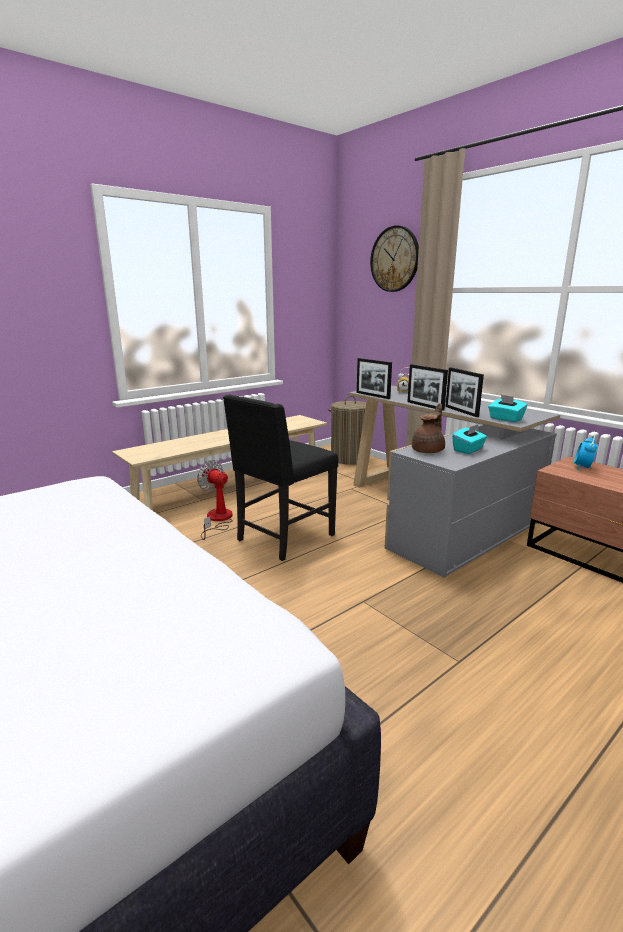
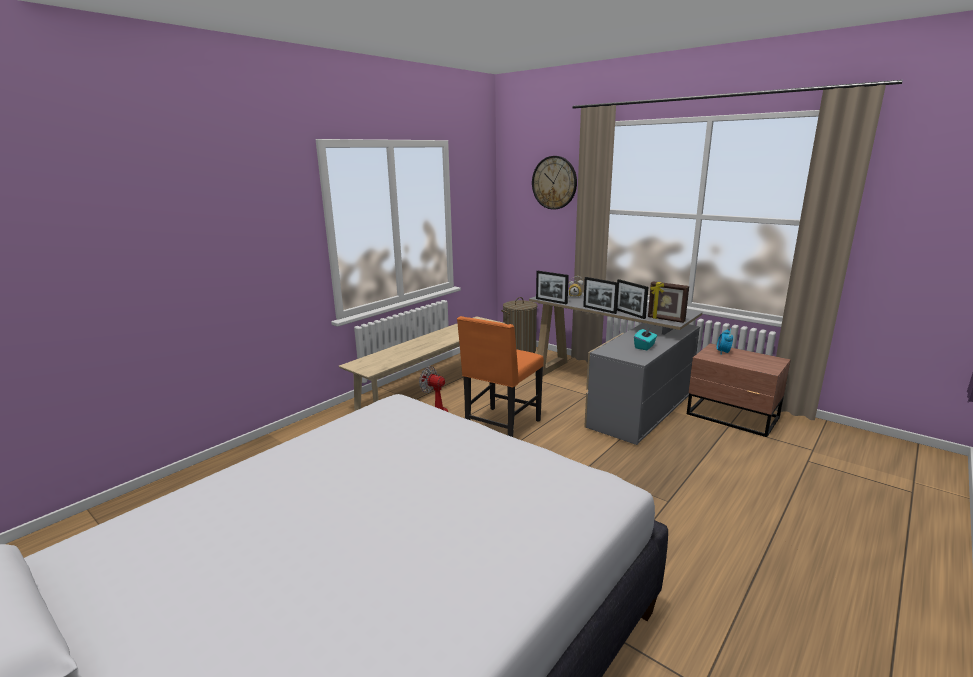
camera: 10 degrees left, 0 degrees up
(283, 538) = (501, 427): black chair -> orange chair
(428, 451) = (616, 349): brown teapot -> none
(505, 419) = (666, 319): turquoise tissue box -> picture frame

